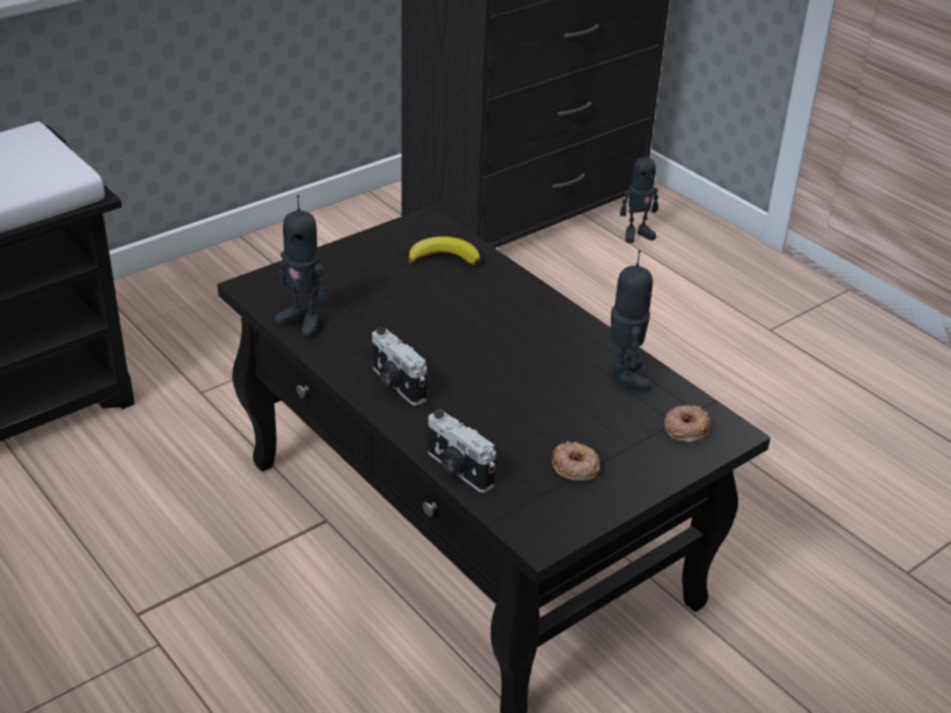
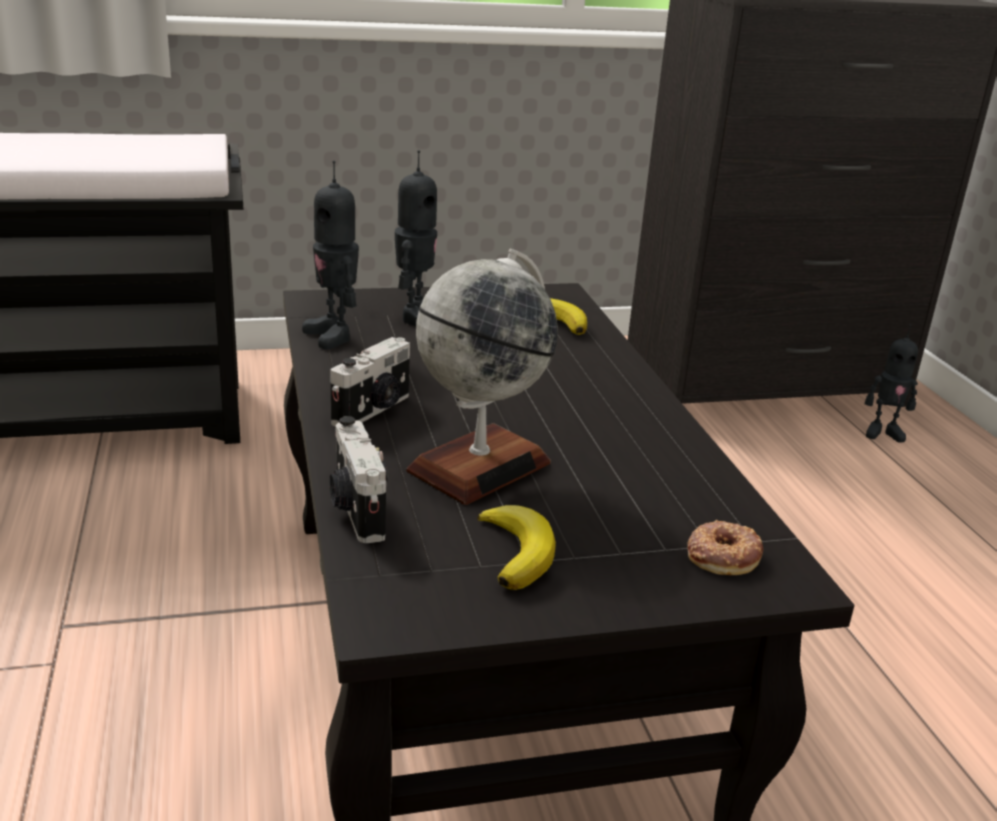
camera: 25 degrees right, 10 degrees down
(397, 384) = (374, 410): camera -> camera turned 135 degrees counterclockwise
(503, 409) = (479, 466): none -> globe
(575, 466) = (517, 552): donut -> banana
(624, 378) = (676, 478): toy robot -> toy robot (416, 317)

